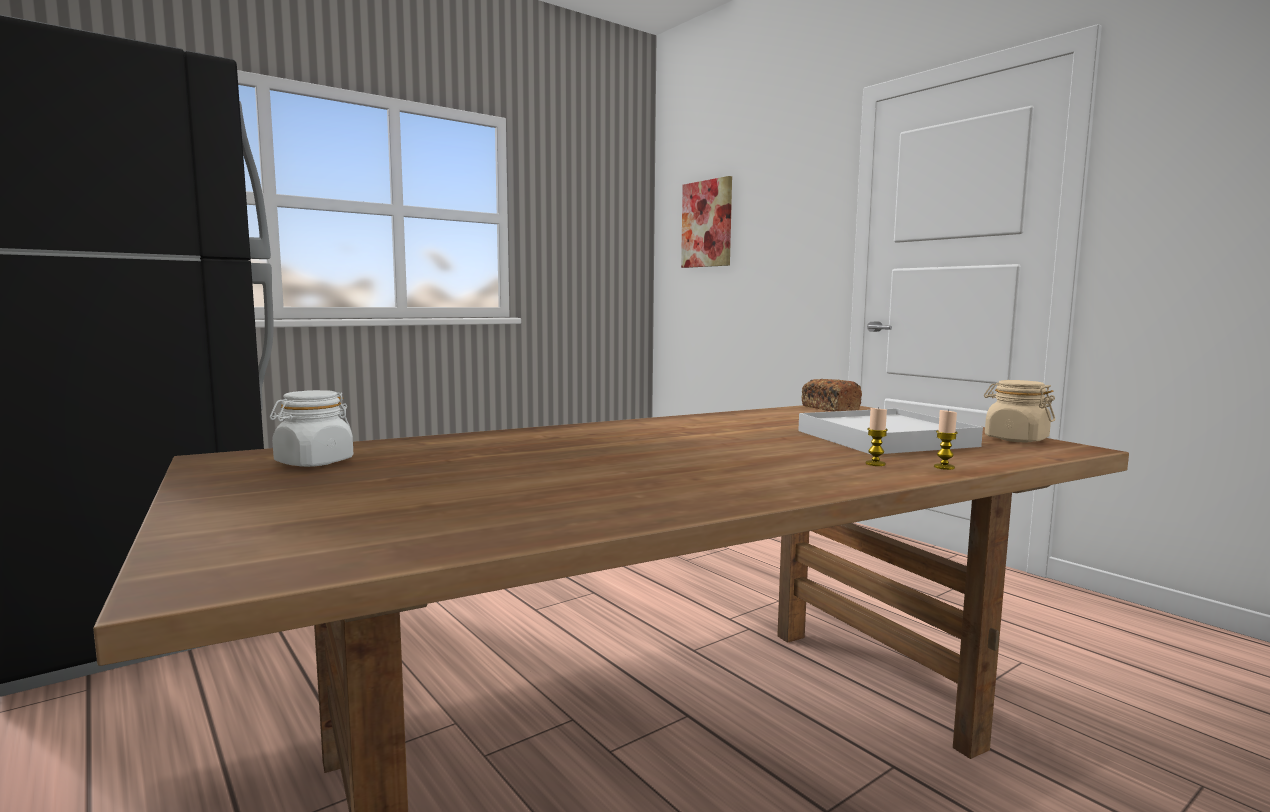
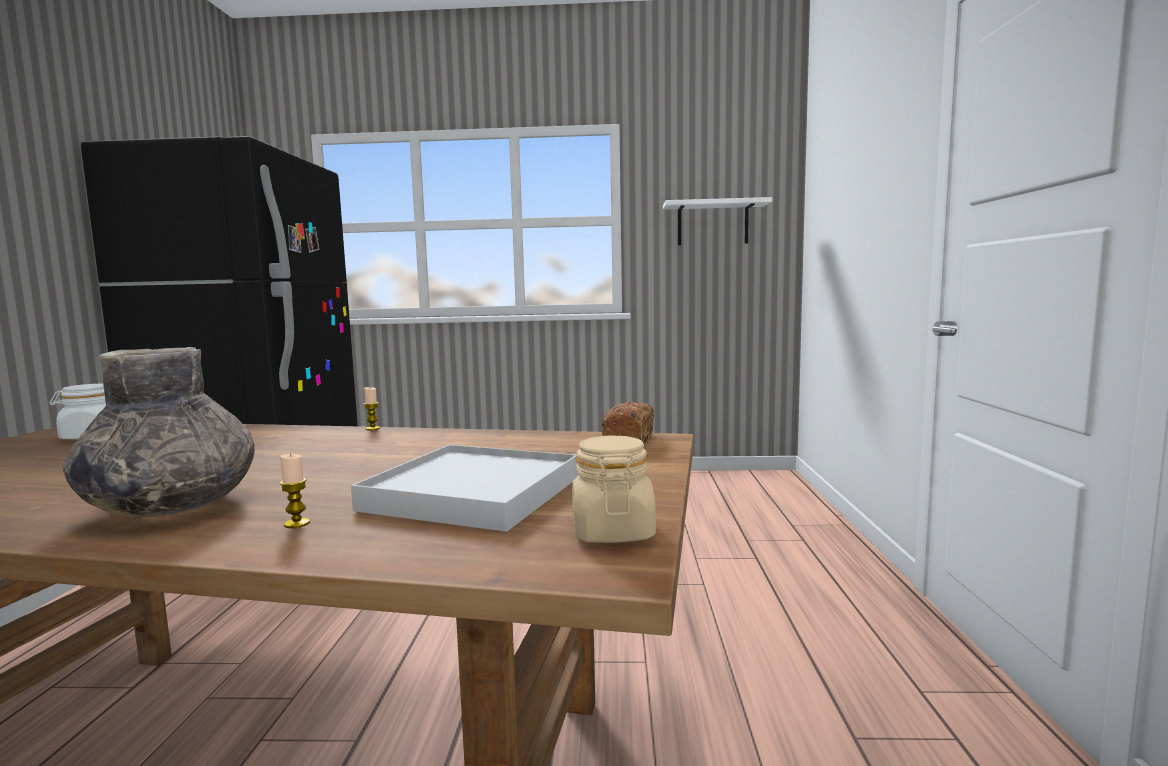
camera: 40 degrees right, 0 degrees up
(587, 232) = (712, 224): none -> white shelf
(707, 224) = (832, 201): picture -> none
(749, 474) = (171, 506): none -> grey vase
(944, 467) = (322, 548): candle -> candle (372, 428)

